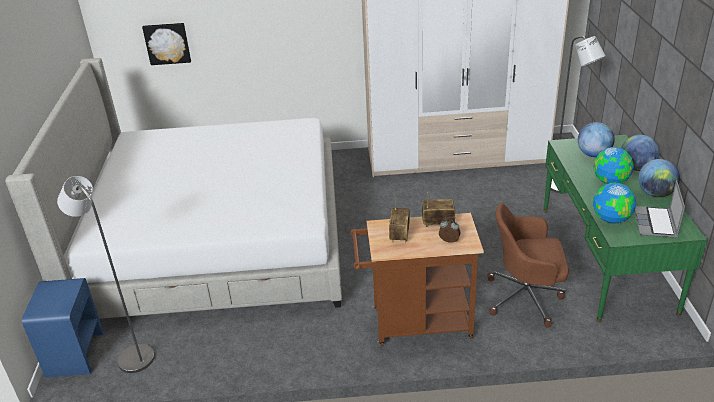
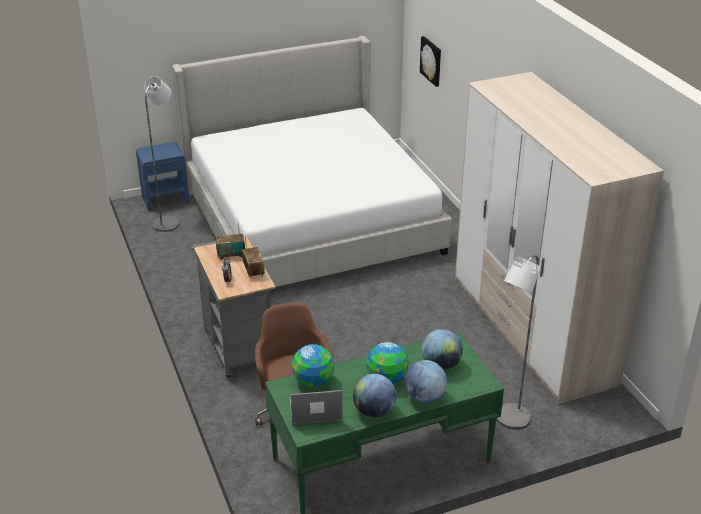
camera: 70 degrees right, 0 degrees up
(415, 324) = (237, 345): brown cart -> grey cart

